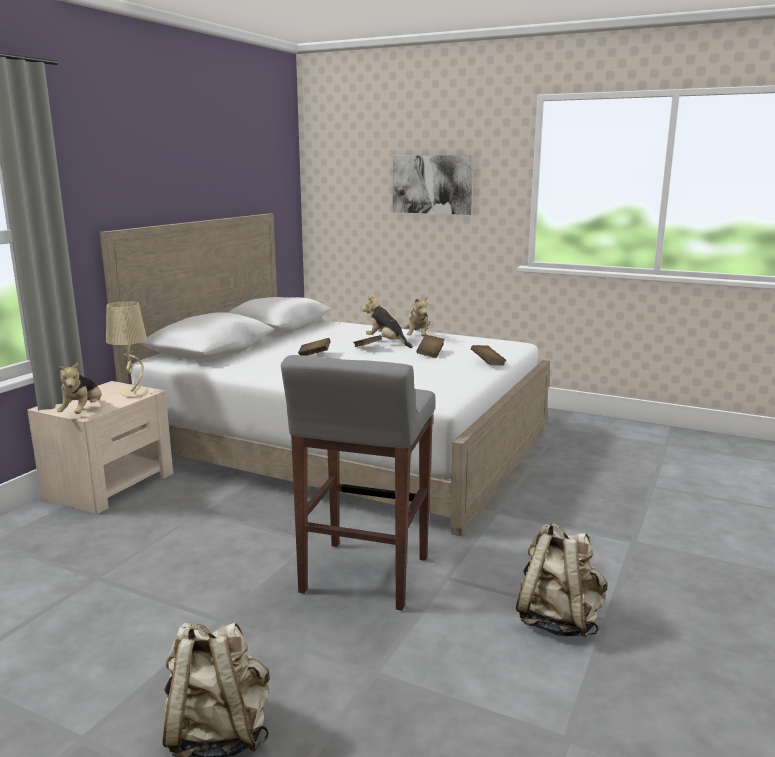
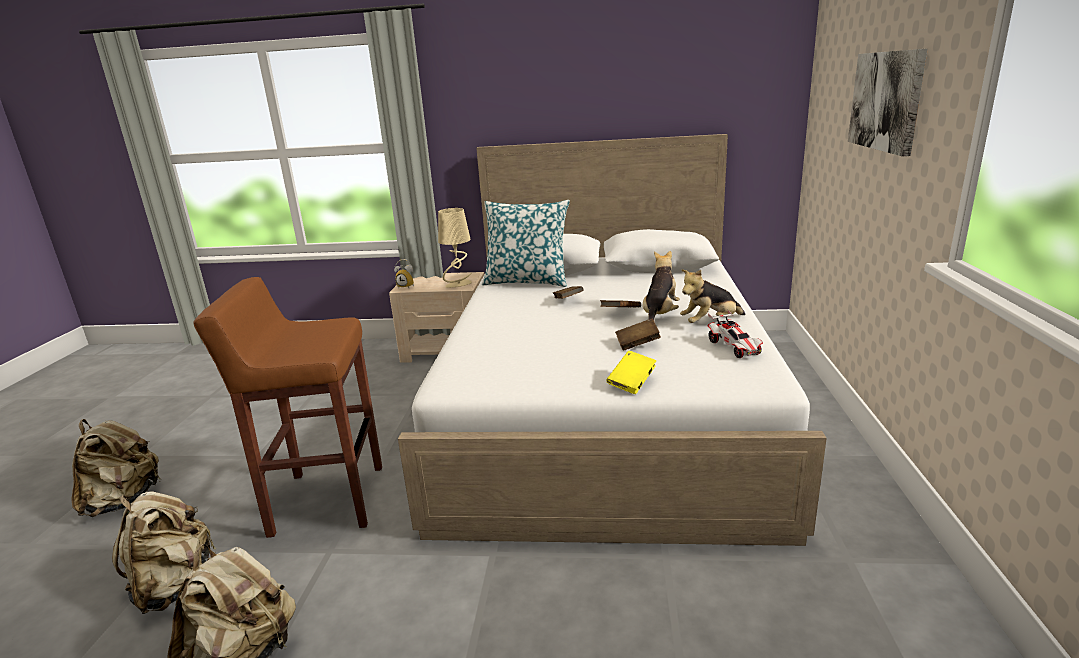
camera: 70 degrees right, 5 degrees up
(83, 412) = (407, 286): plush toy -> alarm clock
(237, 358) = (527, 281): none -> pillow
(364, 576) = (326, 500): grey stool -> brown stool
(444, 667) = (174, 586): none -> beige backpack
(463, 340) = (734, 347): none -> toy car
(488, 363) = (631, 383): brown book -> yellow book

